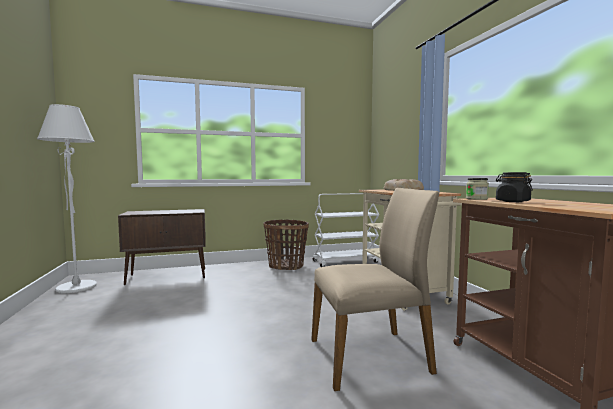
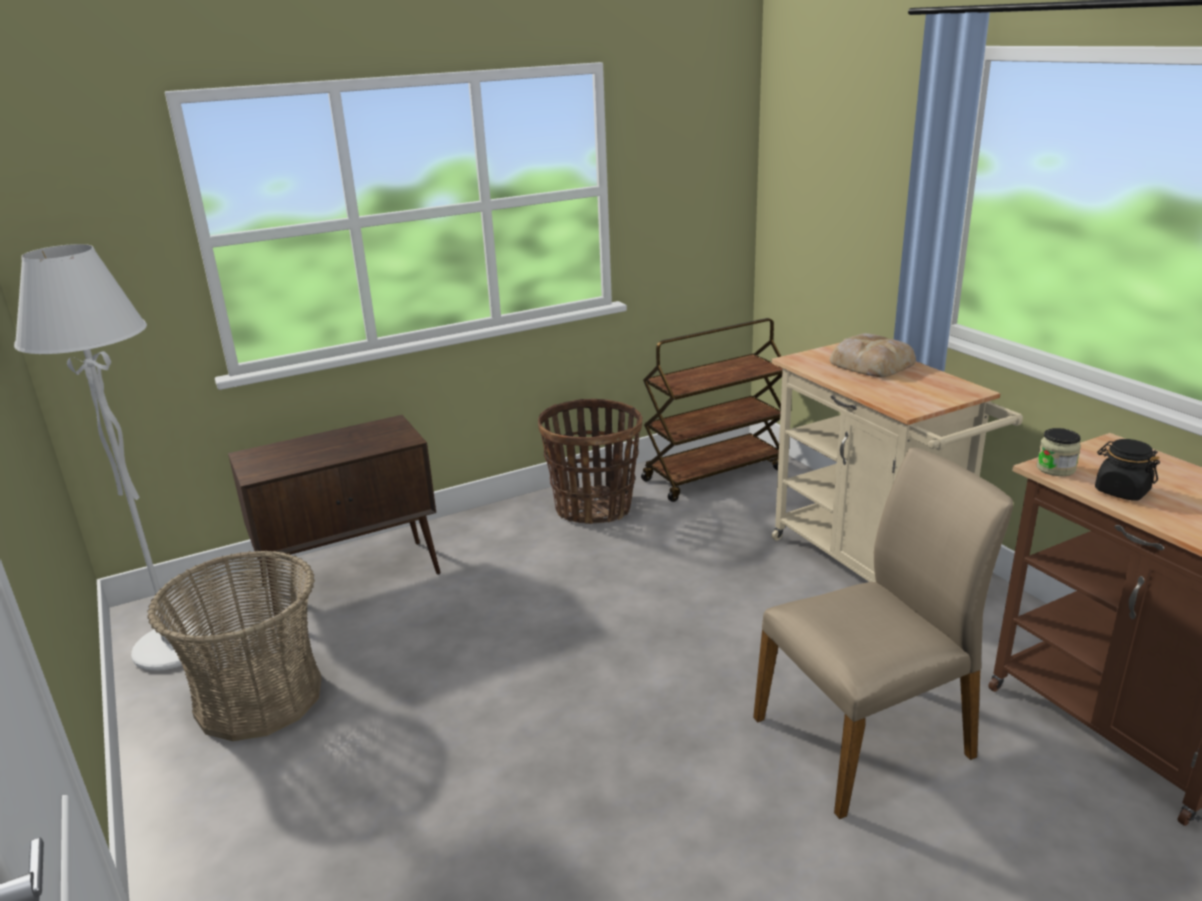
camera: 10 degrees left, 20 degrees up
(89, 305) = (259, 697): none -> basket
(345, 261) = (714, 474): white cart -> brown cart

